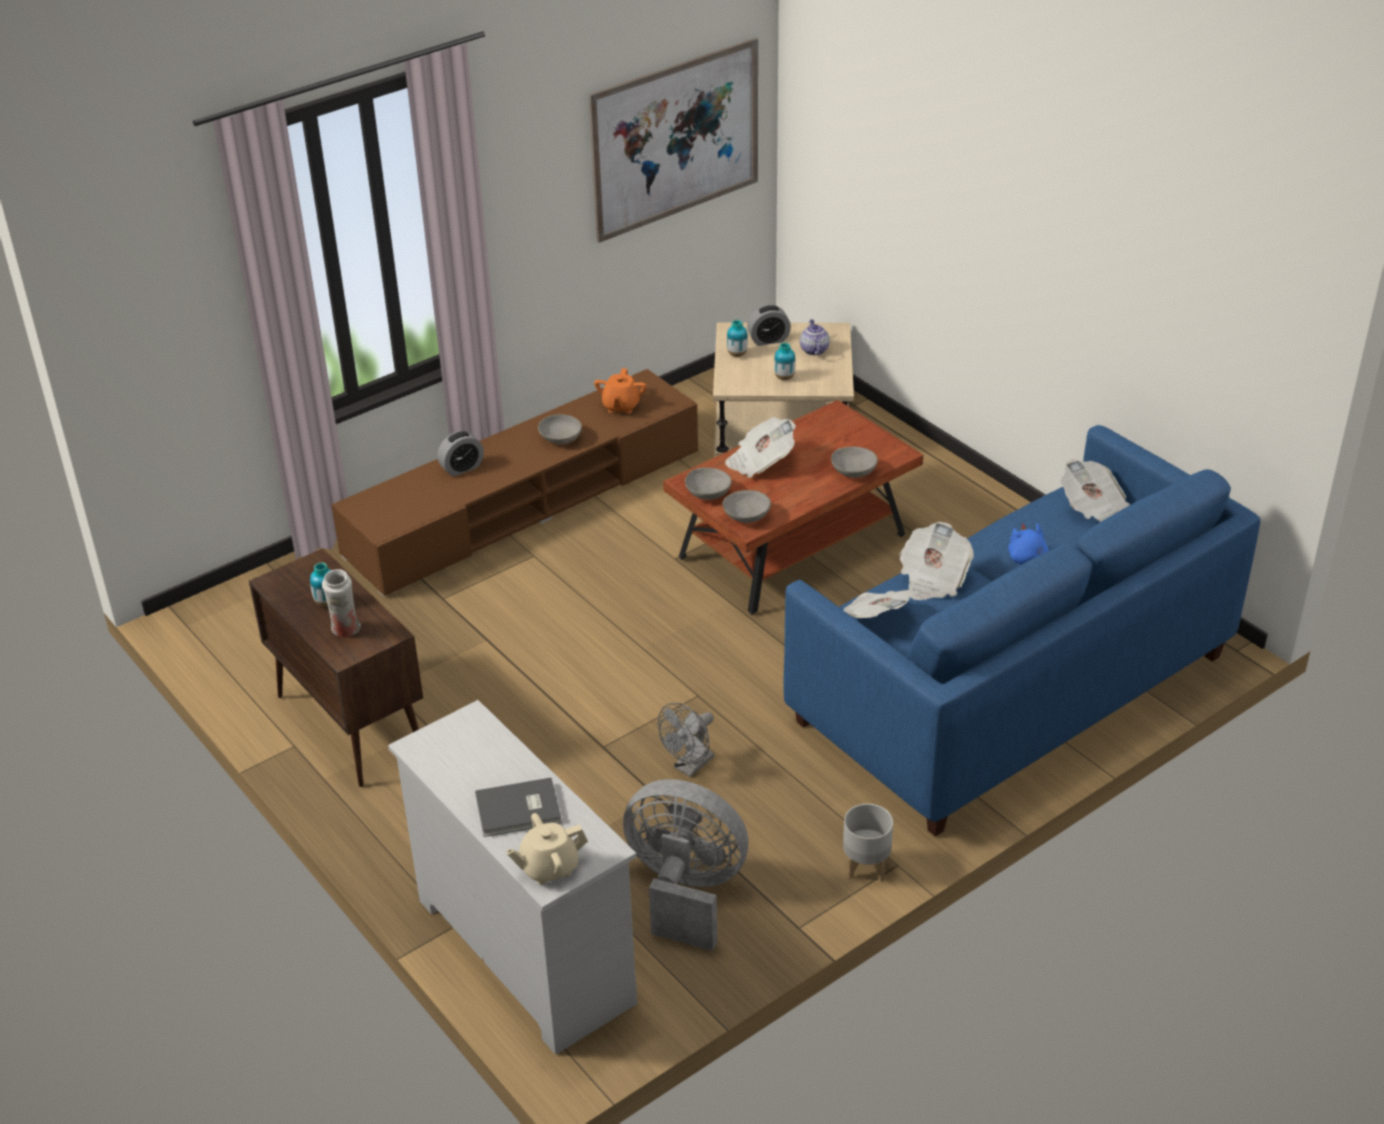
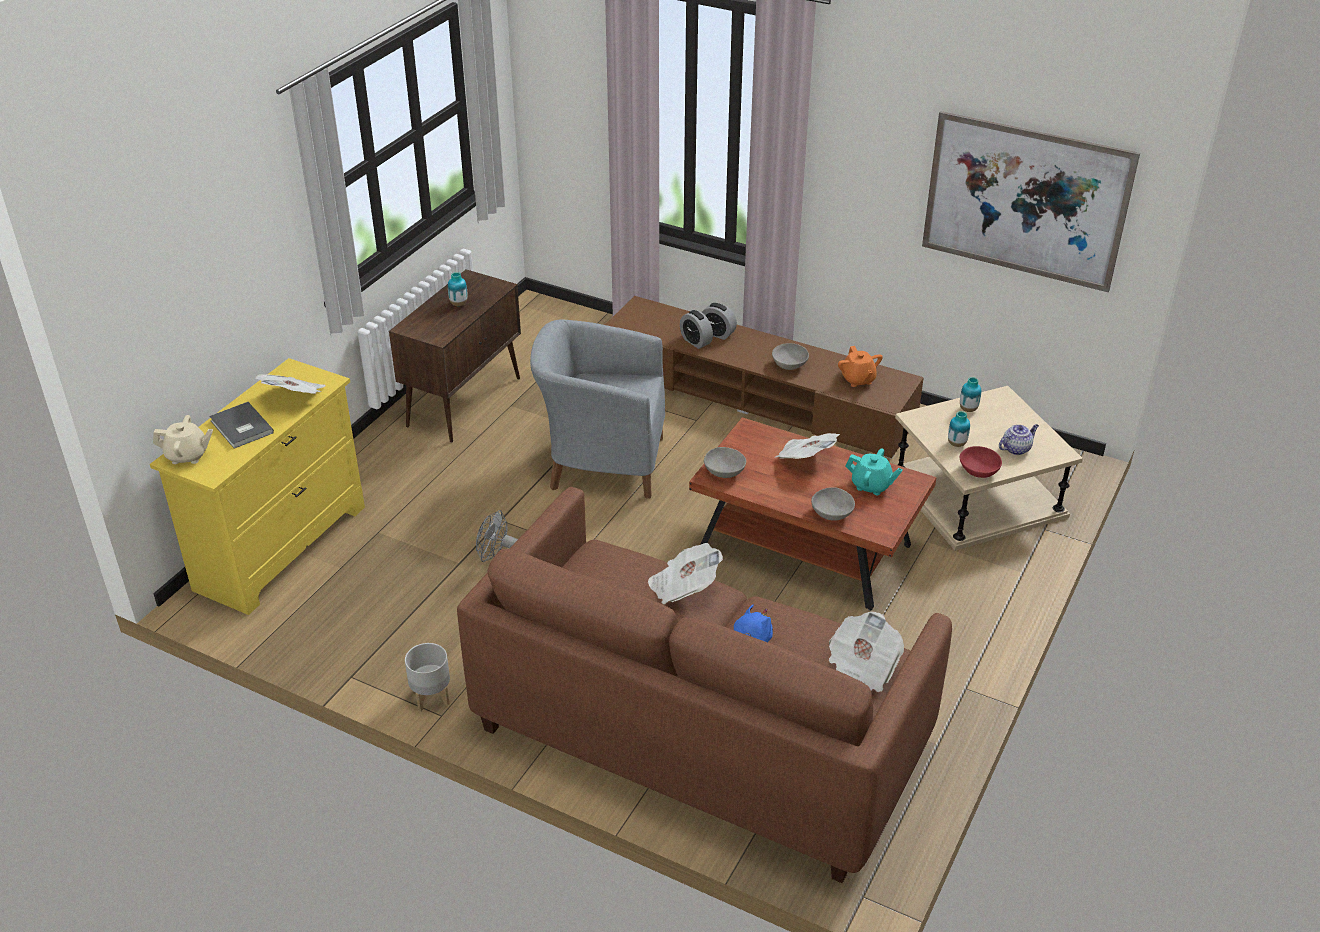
camera: 65 degrees right, 0 degrees up
(346, 631) = (433, 320): white vase -> none
(524, 950) = (282, 547): white dresser -> yellow dresser
(548, 867) = (187, 456): beige teapot -> beige teapot turned 135 degrees clockwise
(556, 644) = (601, 462): none -> grey armchair
(621, 406) = (858, 379): orange teapot -> orange teapot turned 90 degrees counterclockwise
(685, 891) = (366, 606): grey fan -> none
(707, 494) = (740, 443): grey bowl -> none
(768, 340) = (1007, 420): alarm clock -> alarm clock (696, 341)
(827, 438) = (871, 485): none -> turquoise teapot
(832, 379) = (979, 471): none -> red bowl
(875, 618) = (610, 567): newspaper -> newspaper (295, 397)
(1011, 689) = (699, 735): blue sofa -> brown sofa

